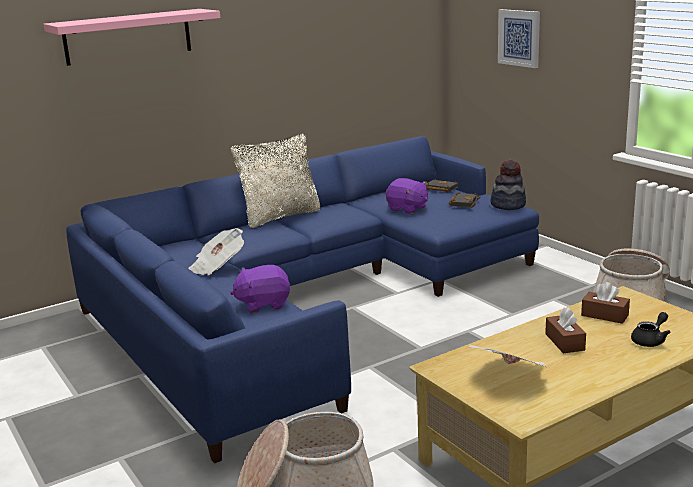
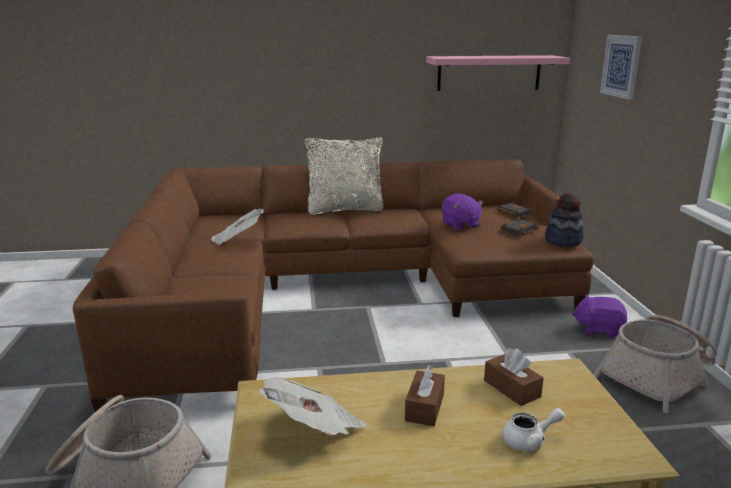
camera: 25 degrees right, 0 degrees up
(128, 36) = (231, 29): pink shelf -> pink shelf (489, 73)
(263, 304) = (224, 281): purple plush toy -> purple plush toy (598, 329)
(304, 299) = (337, 288): blue sofa -> brown sofa
(650, 340) = (529, 441): black teapot -> white teapot

